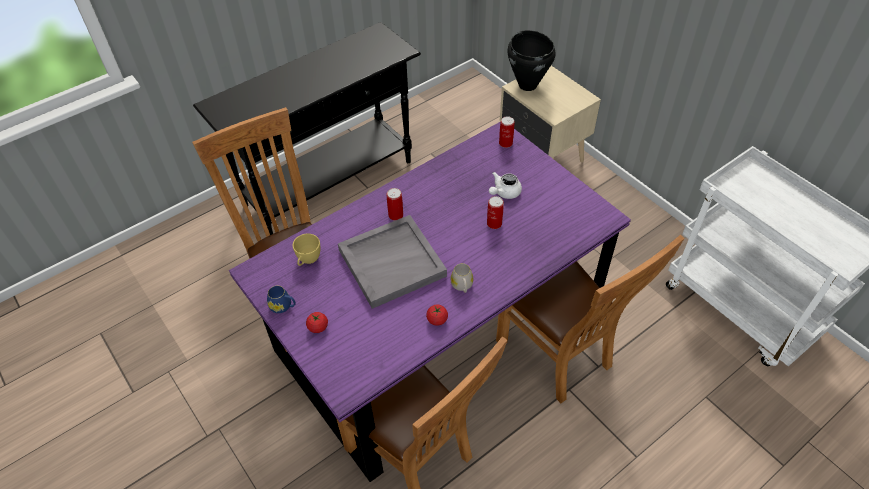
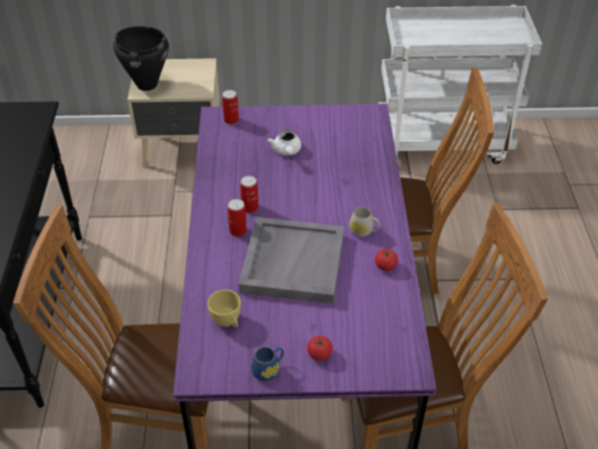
camera: 55 degrees left, 5 degrees down
(494, 223) = (314, 176): can -> can (250, 207)

